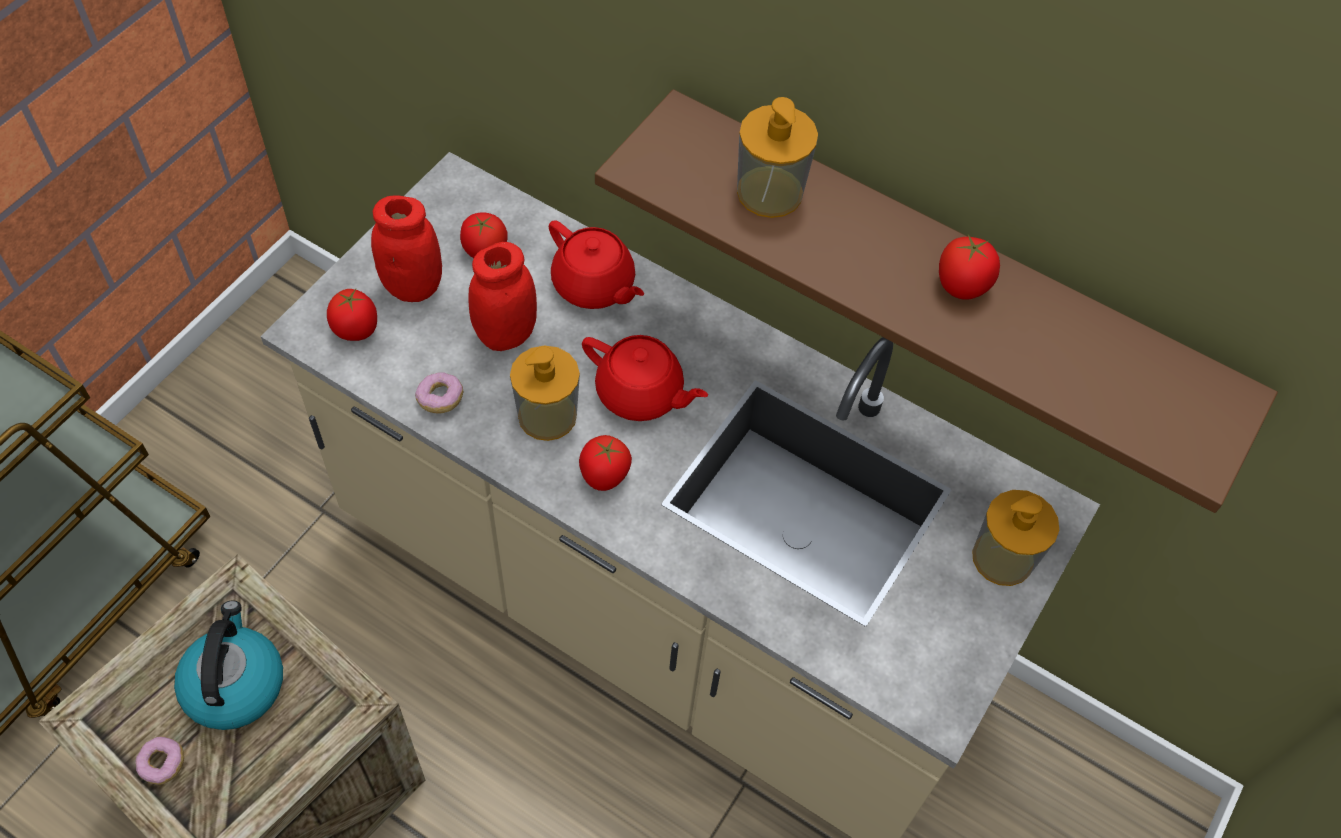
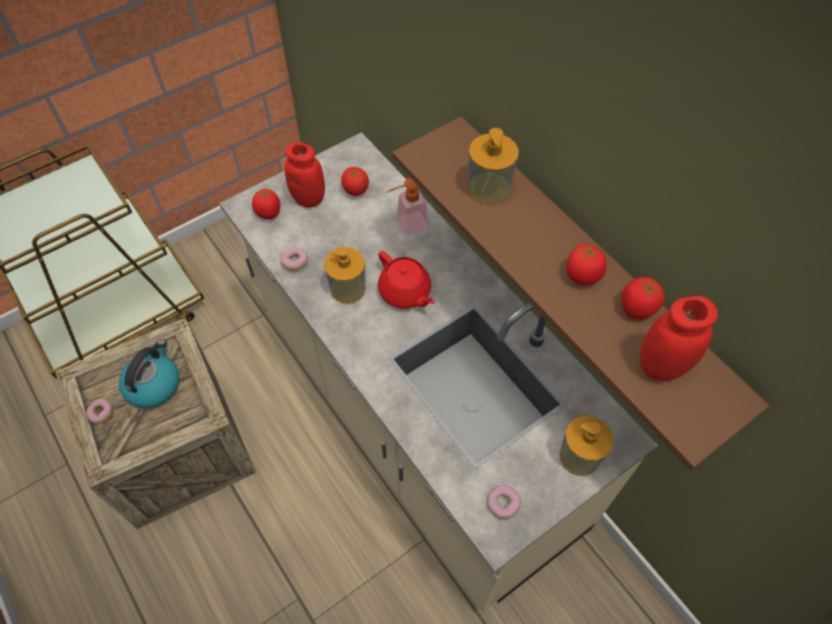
camera: 25 degrees right, 0 degrees up
(506, 334) = (346, 238): red jar -> red jar (662, 366)
(594, 285) = (406, 225): red teapot -> soap dispenser
(604, 476) = (364, 332): tomato -> tomato (636, 309)
(927, 663) = (503, 504): none -> donut

